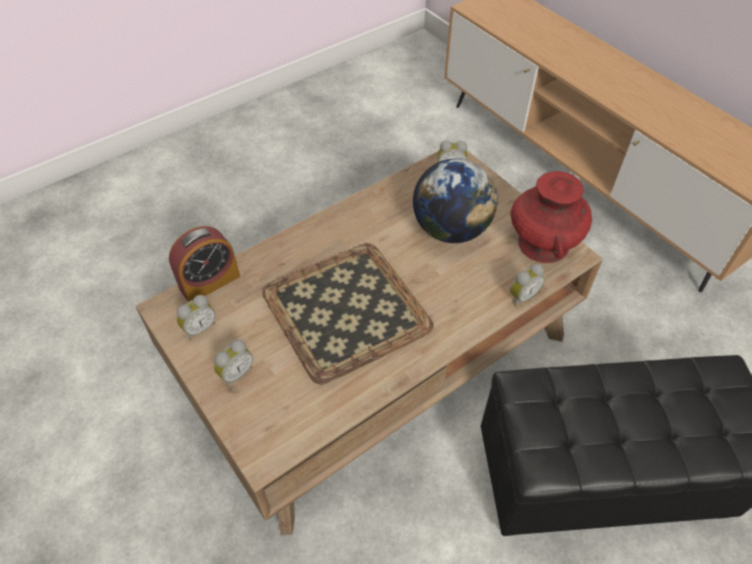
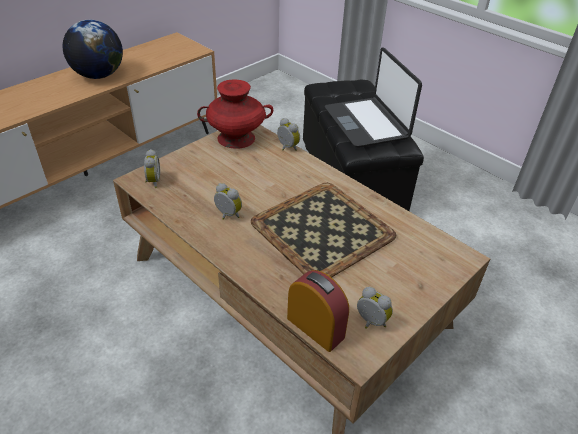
camera: 100 degrees left, 10 degrees down
(235, 373) = (405, 286): alarm clock -> alarm clock (227, 215)
(451, 229) = (226, 179): globe -> globe (98, 75)
(605, 418) = (367, 123): none -> laptop

